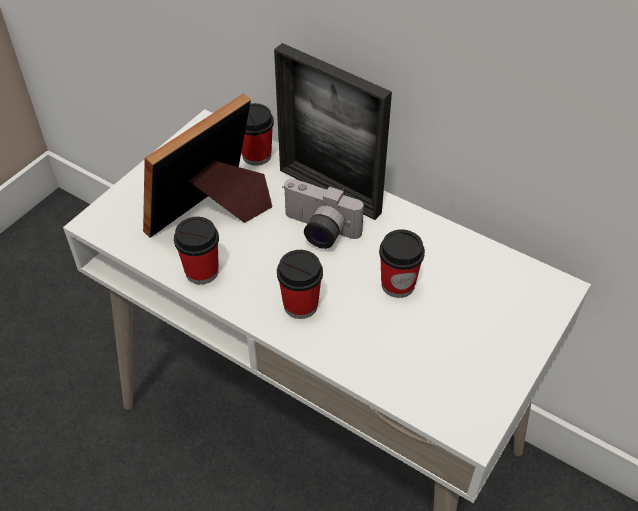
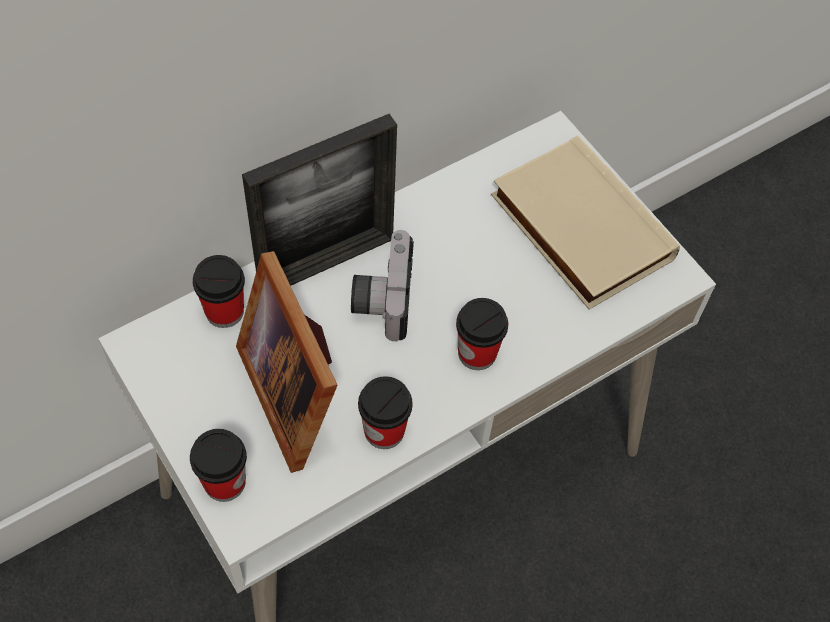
camera: 70 degrees left, 10 degrees up
(318, 231) = (381, 297): camera -> camera turned 135 degrees clockwise
(398, 284) = (490, 258): cup -> cup (224, 482)
(470, 334) = (577, 228): none -> beige book

